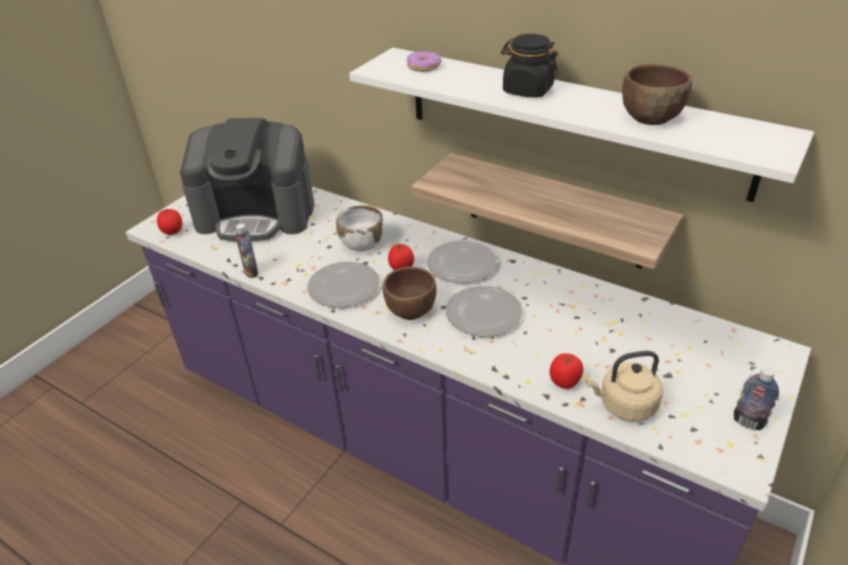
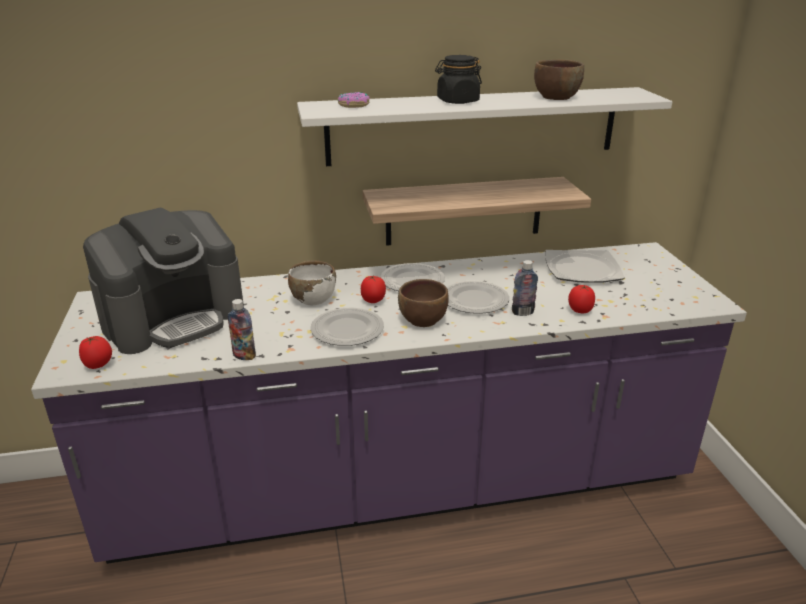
camera: 45 degrees left, 10 degrees down
(624, 405) = (626, 305): beige kettle -> none
(648, 336) = (582, 269): none -> plate
(748, 422) = (686, 284): bottle -> bottle (522, 312)

